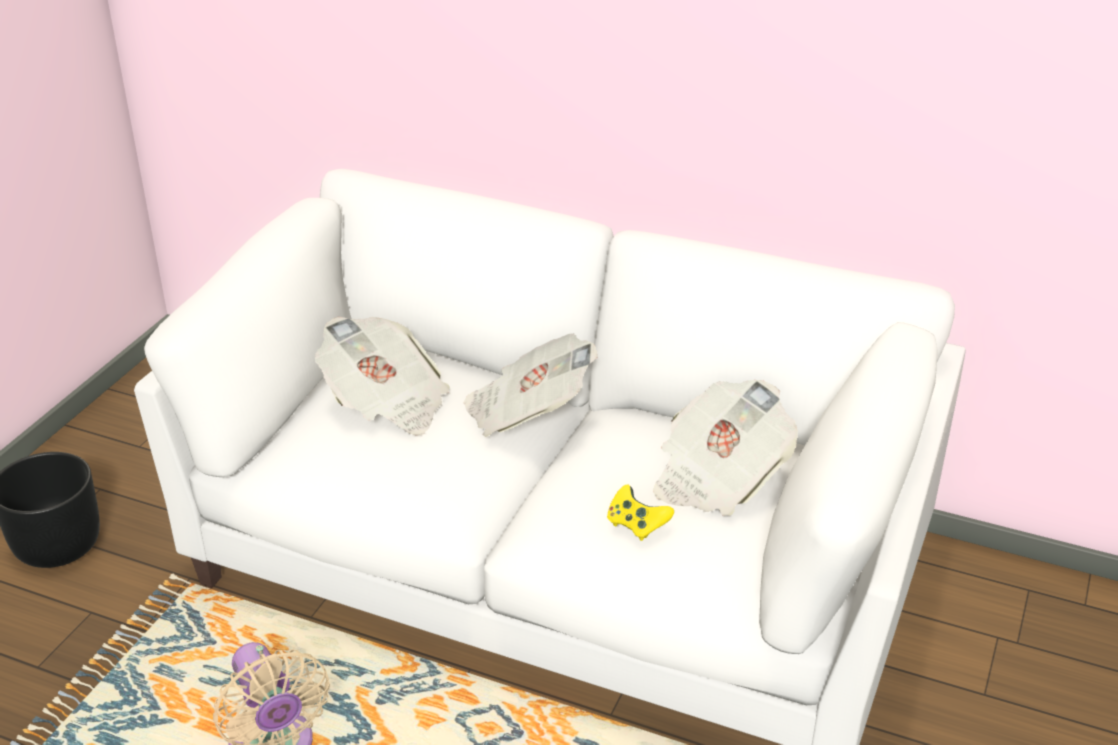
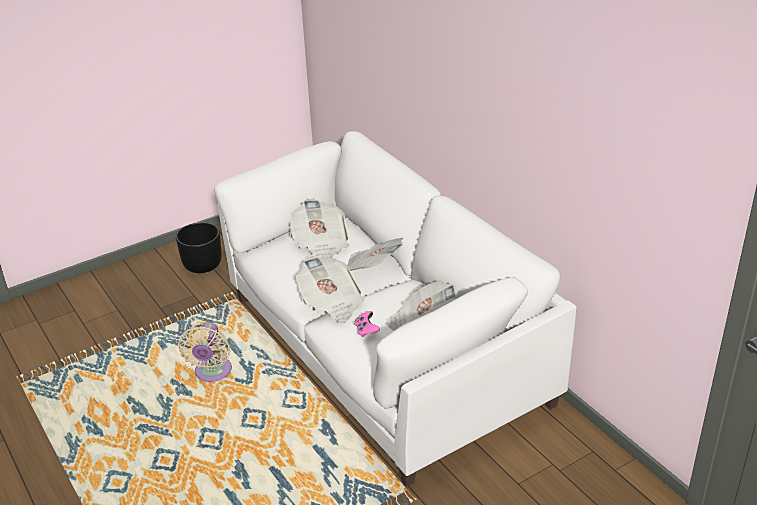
camera: 35 degrees right, 0 degrees up
(518, 502) = (331, 303): none -> newspaper
(636, 525) = (366, 330): yellow game controller -> pink game controller

